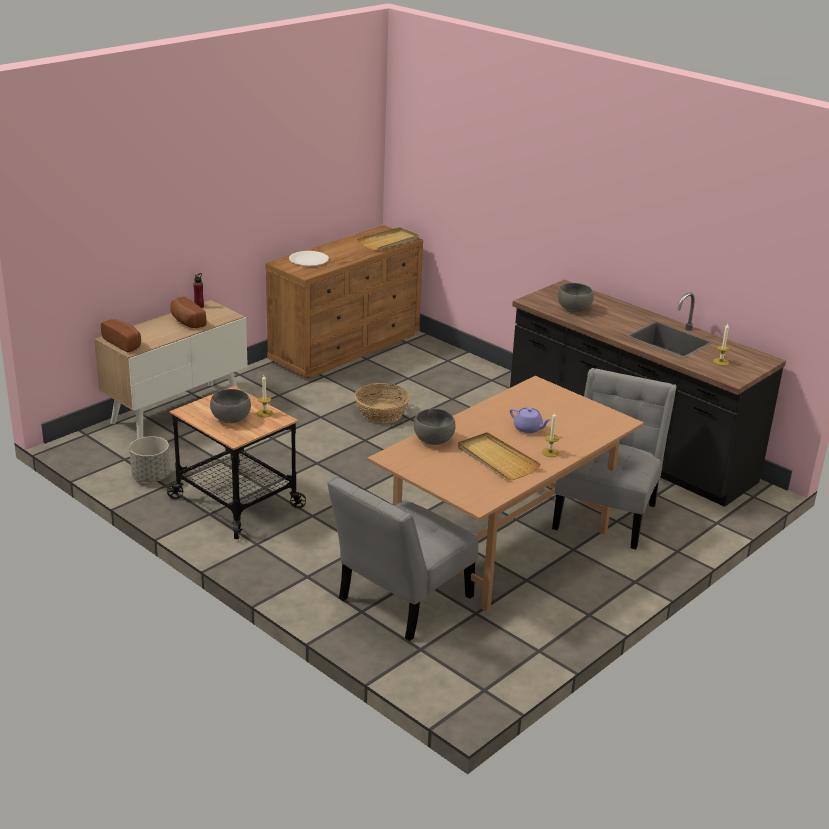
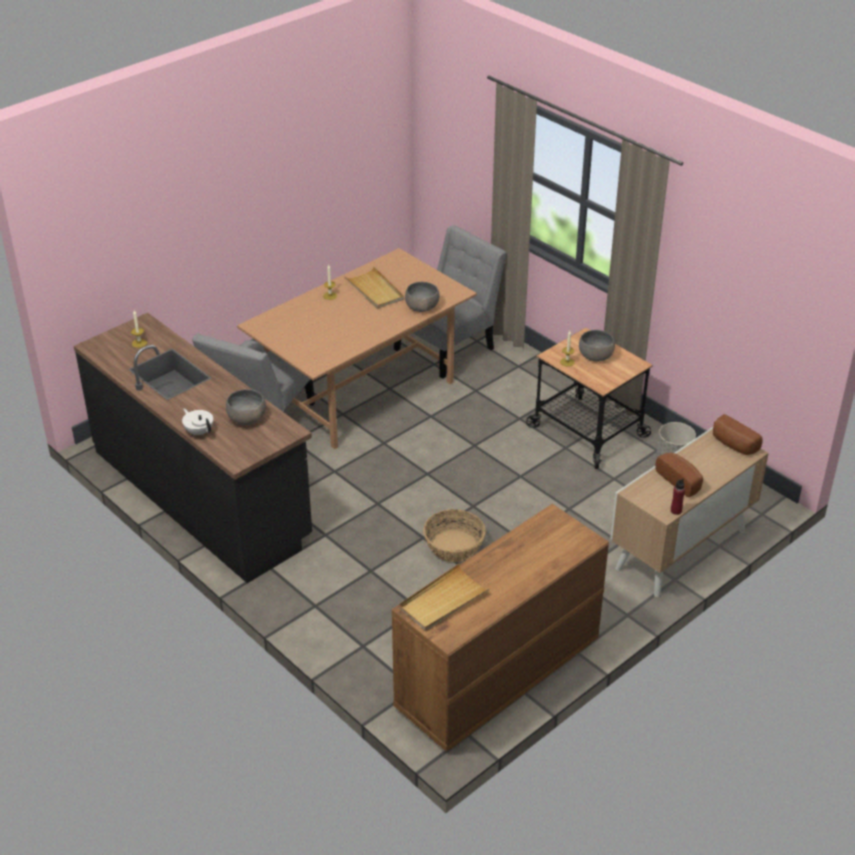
camera: 175 degrees left, 10 degrees up
(309, 260) = (552, 549): white plate -> none
(528, 428) = (340, 318): purple teapot -> none
(610, 301) = (199, 431): none -> white teapot

